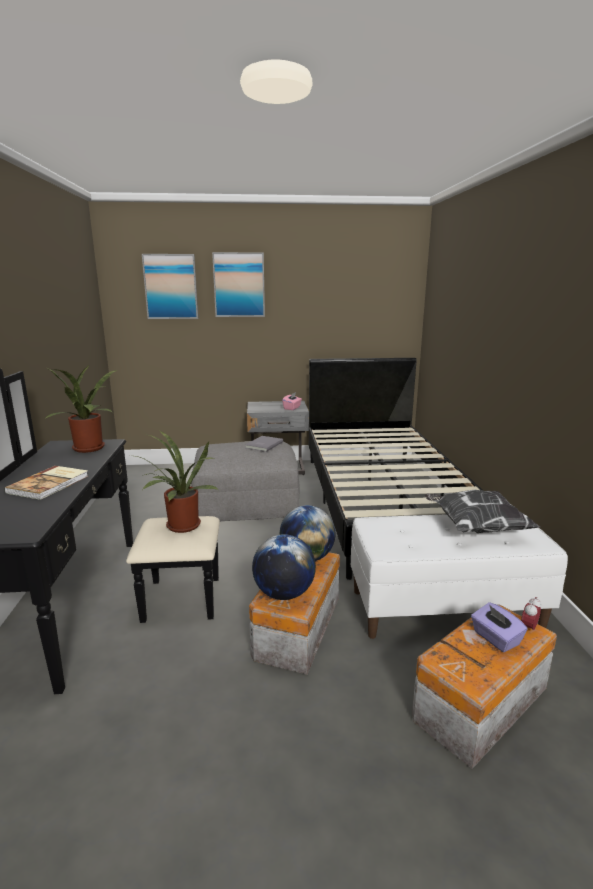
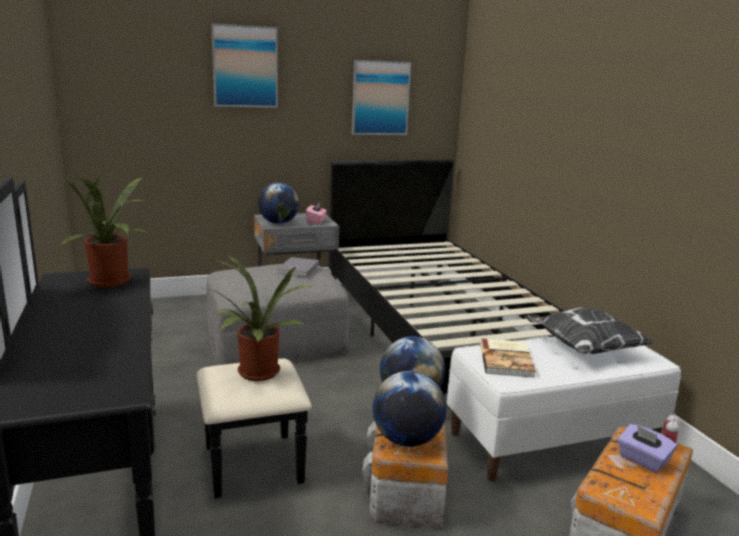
camera: 15 degrees left, 0 degrees up
(50, 484) = (98, 330): book -> book (507, 359)
(171, 287) = (155, 65): picture -> picture (380, 98)
(261, 408) = (278, 223): none -> globe

